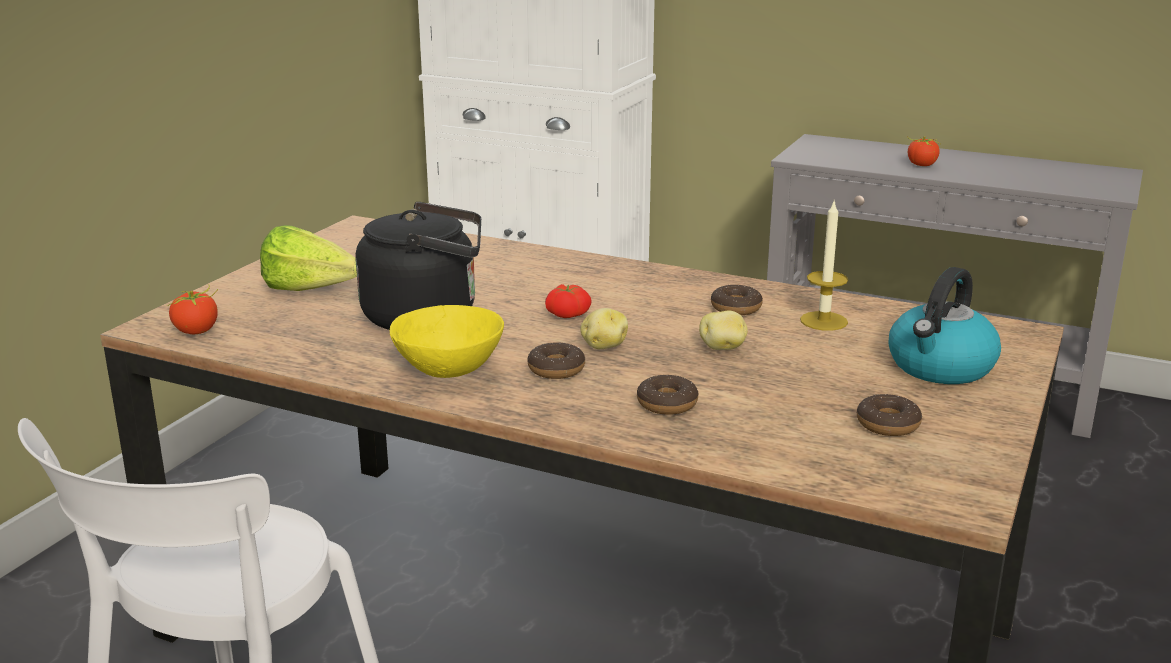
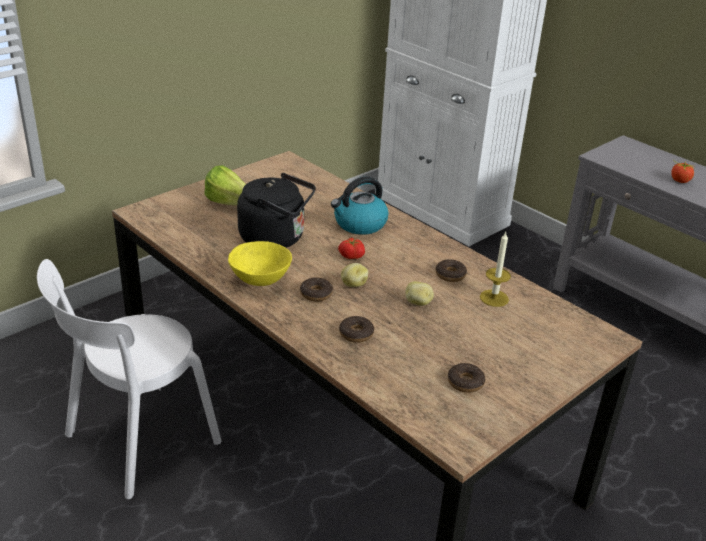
camera: 20 degrees right, 10 degrees up
(196, 331) = (156, 219): tomato -> none
(940, 367) = (533, 351): kettle -> kettle (359, 224)

